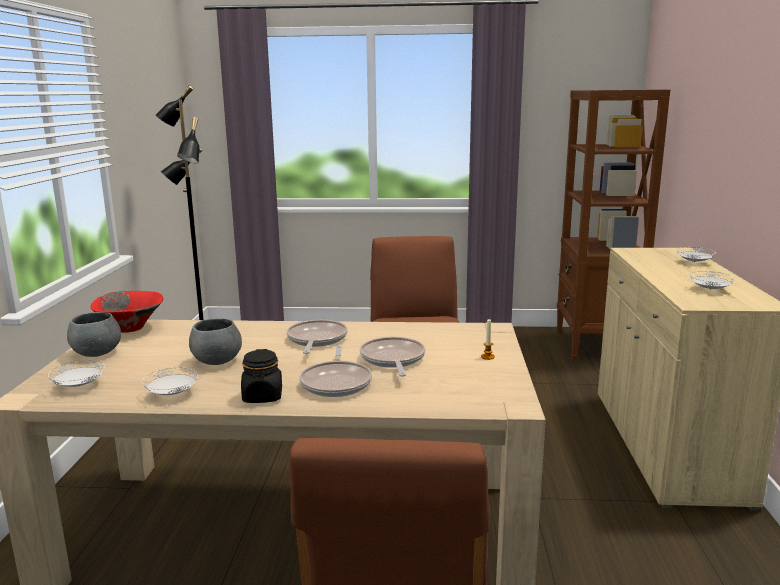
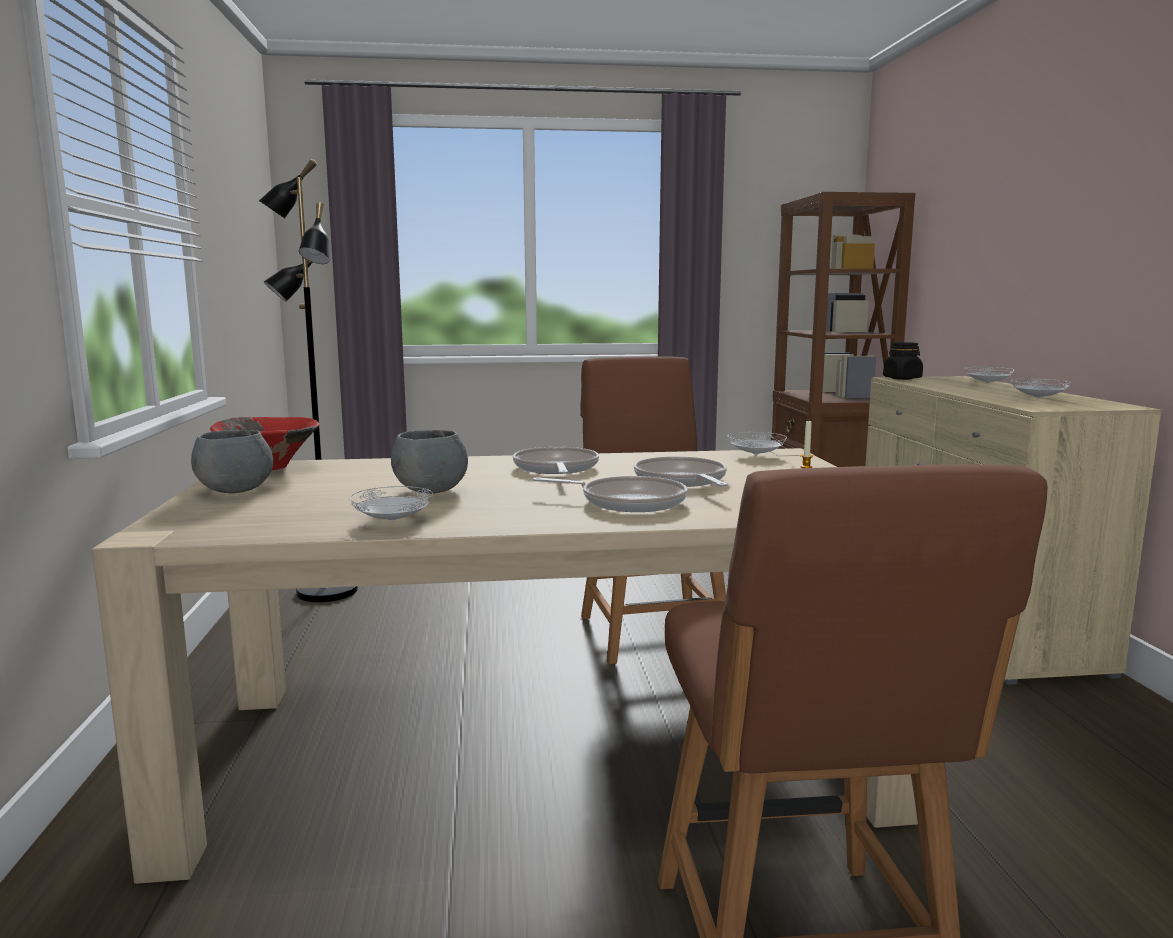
camera: 10 degrees left, 5 degrees down
(79, 386) = (234, 520): white plate -> white plate (755, 455)
(262, 397) = (533, 518): black jar -> black jar (902, 378)
(336, 382) = (627, 502): frying pan -> frying pan turned 60 degrees counterclockwise

